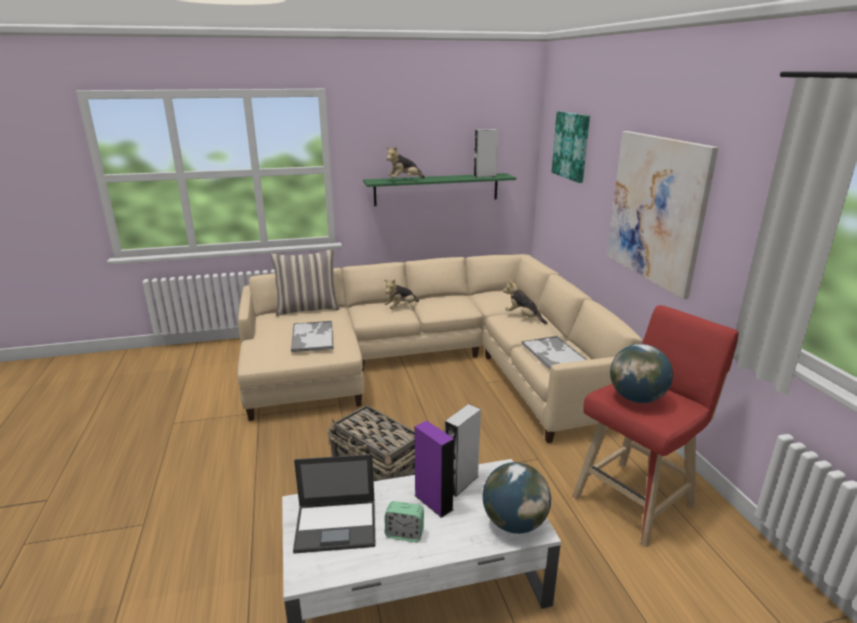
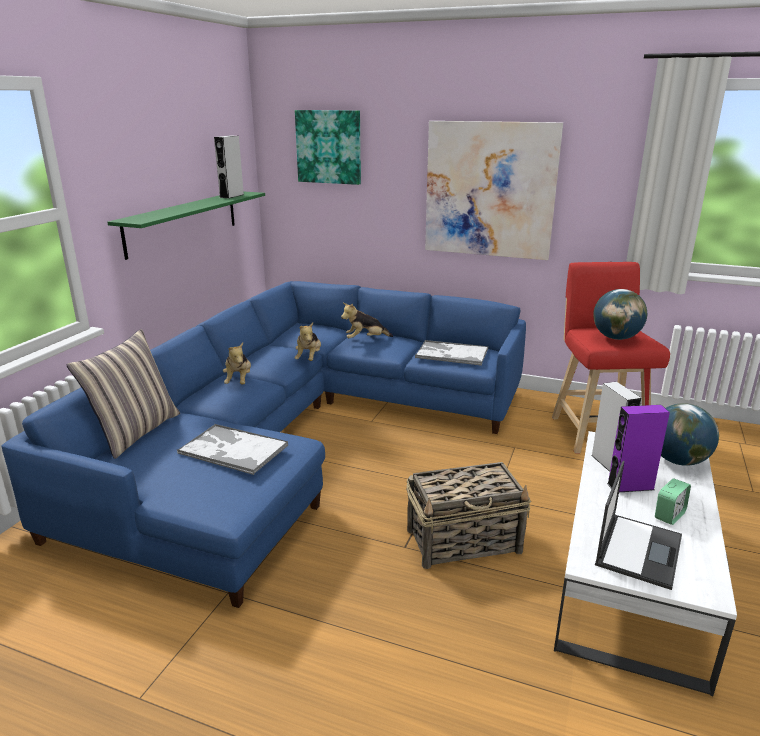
camera: 55 degrees left, 0 degrees up
(404, 180) = (167, 213): plush toy -> plush toy (309, 358)
(430, 365) = (296, 435): beige sofa -> blue sofa

